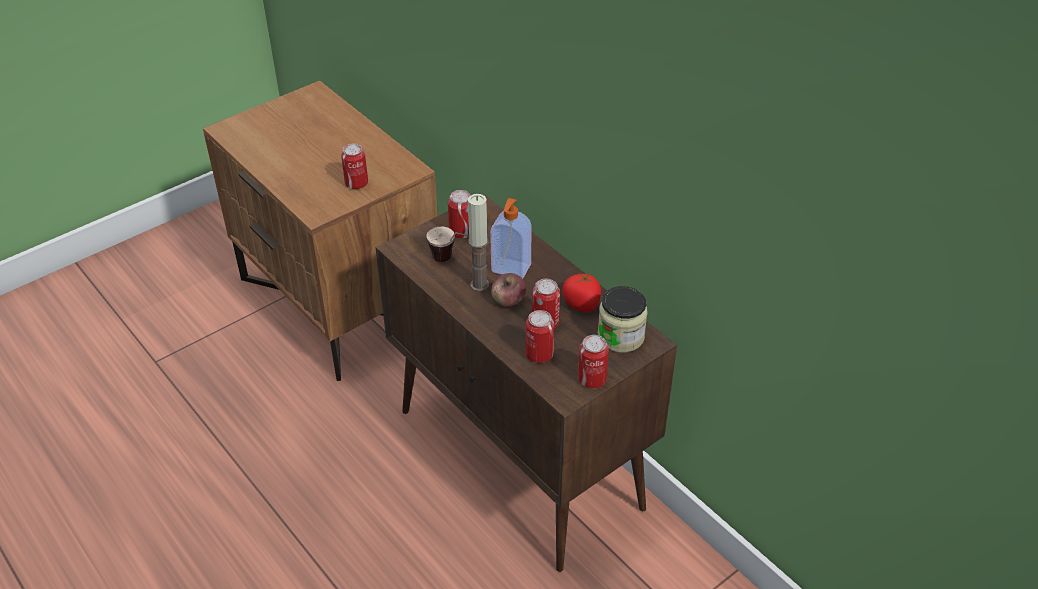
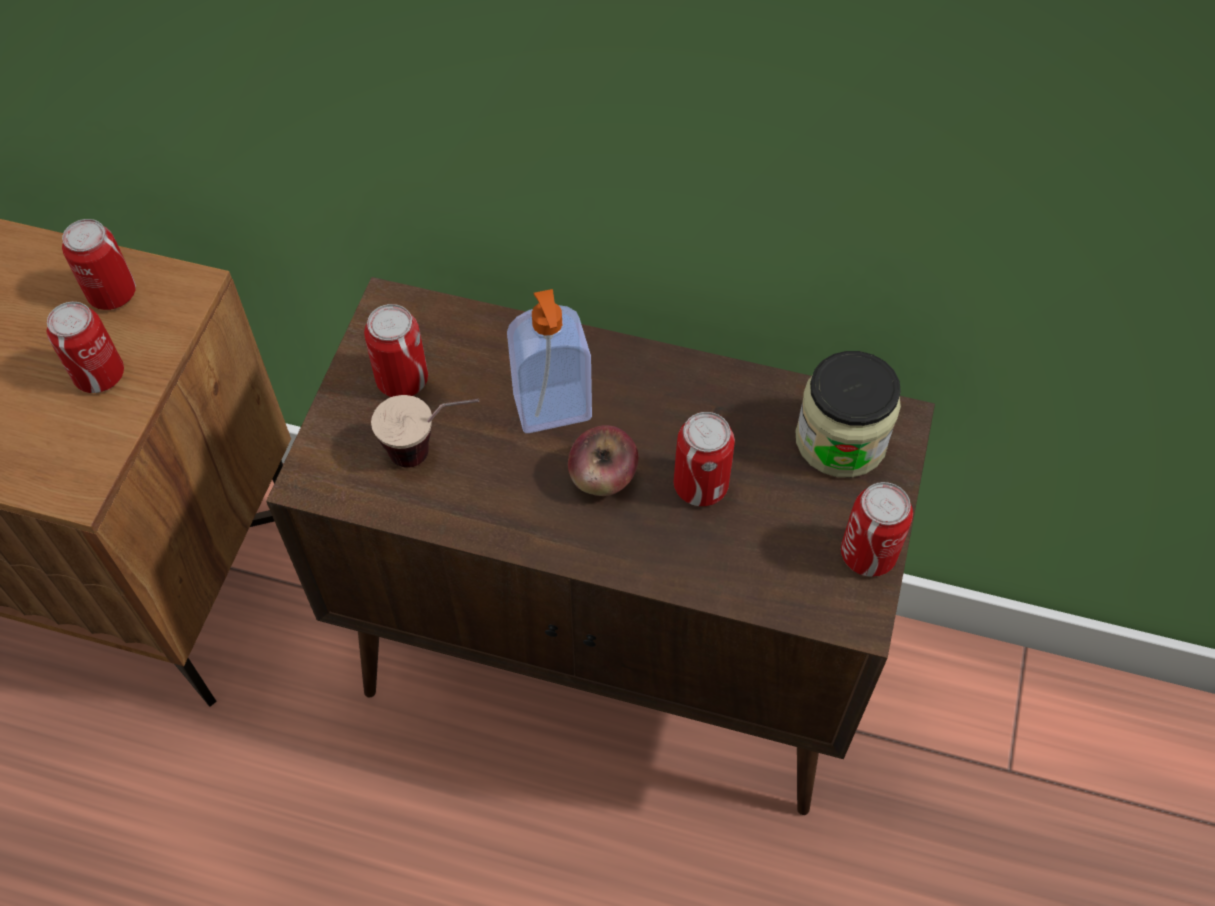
camera: 35 degrees left, 15 degrees up
(479, 285) = (526, 473): candle -> none
(539, 354) = (744, 557): can -> can (112, 293)
(582, 304) = (728, 412): tomato -> none

